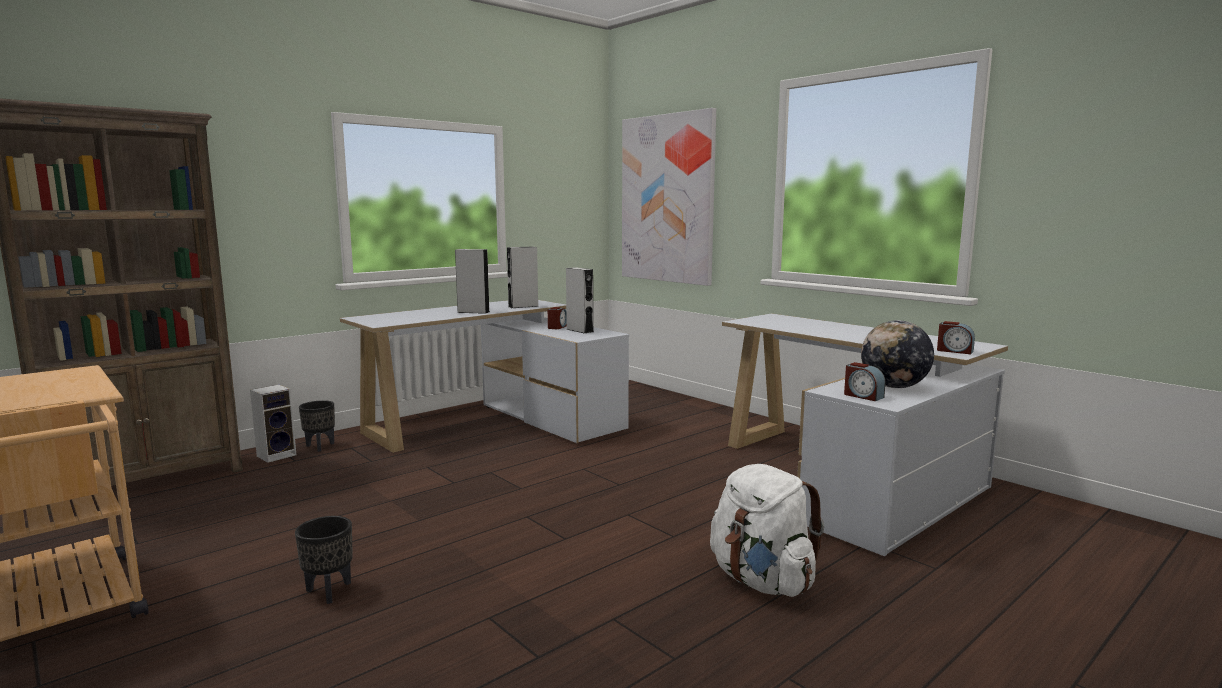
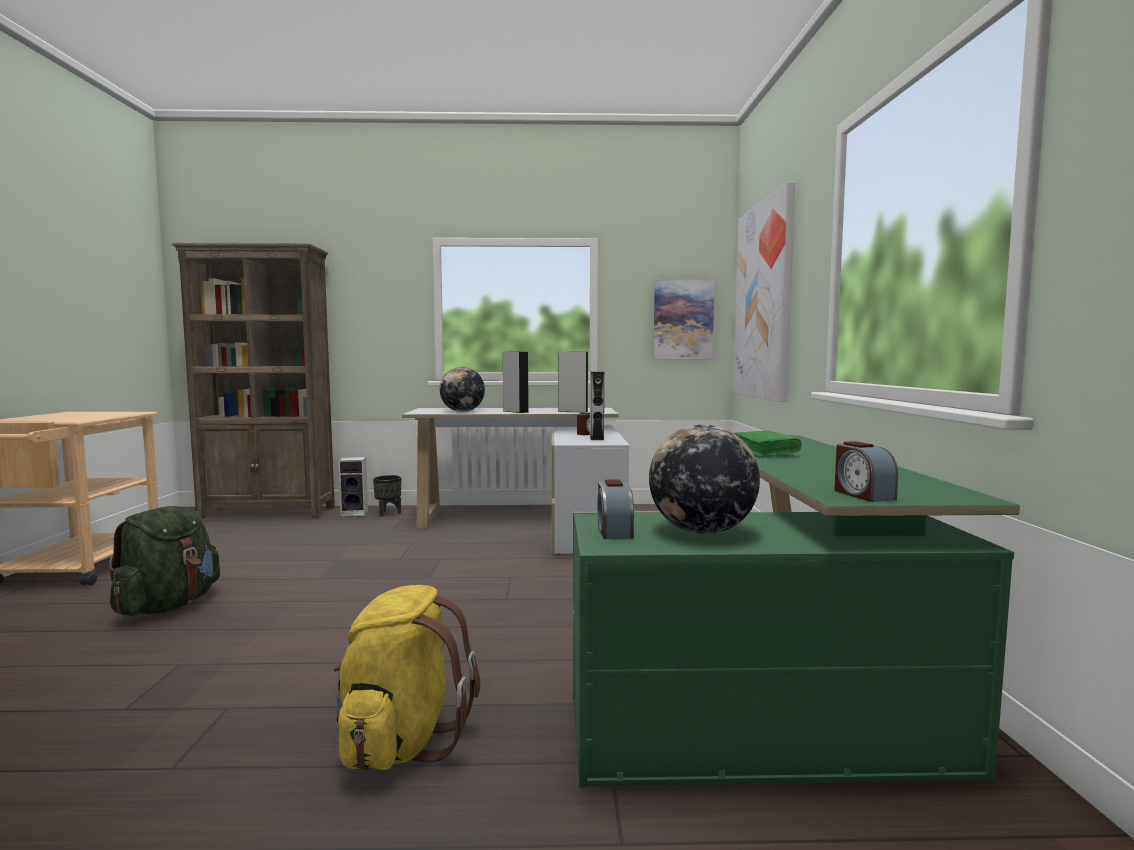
camera: 40 degrees right, 5 degrees down
(328, 591) = (168, 606): black planter -> green backpack
(422, 317) = (462, 411): none -> globe
(572, 209) = (683, 319): none -> picture
(762, 581) = (401, 741): white backpack -> yellow backpack
(816, 330) = (765, 452): none -> green book
(850, 479) = (771, 680): white desk -> green desk

